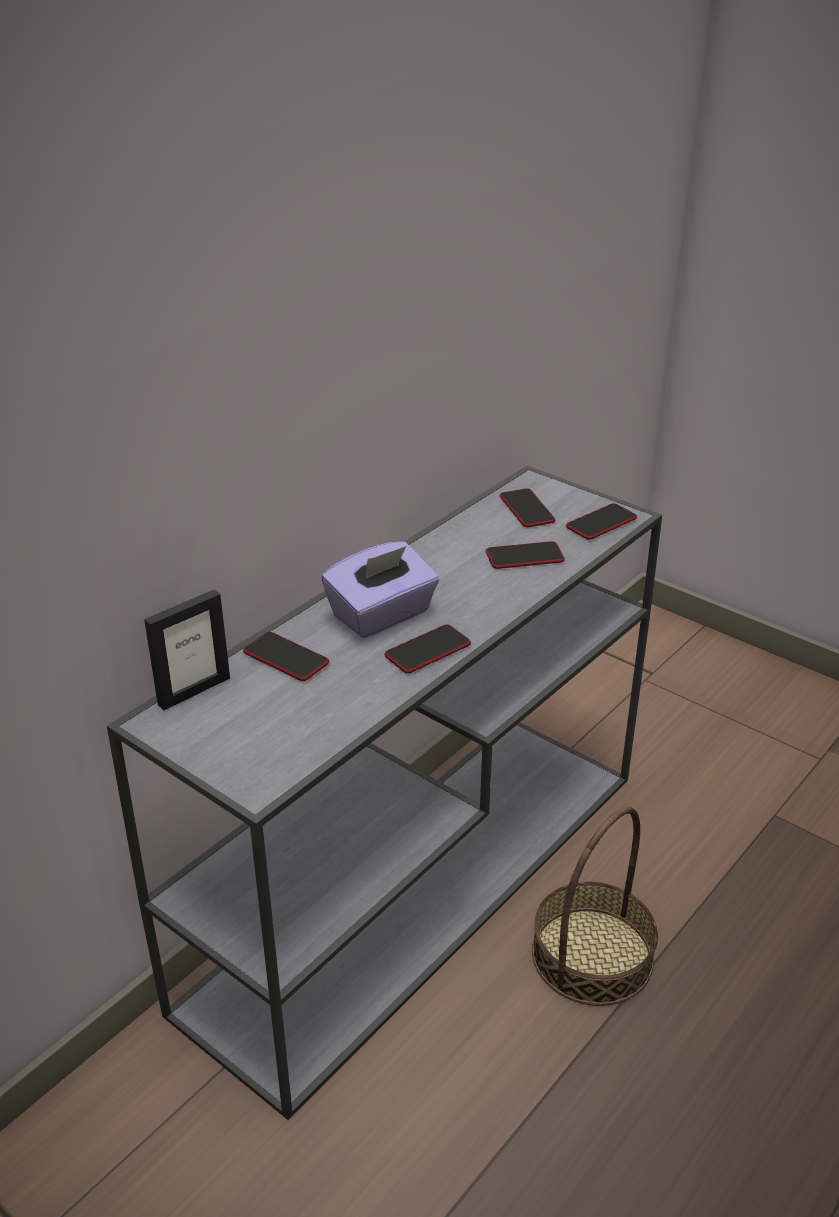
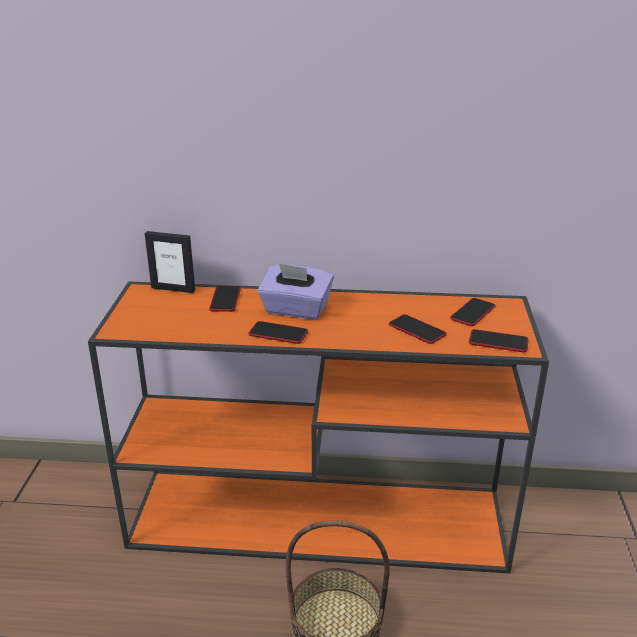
camera: 55 degrees right, 5 degrees down
(422, 882) = (322, 518): grey console table -> orange console table

